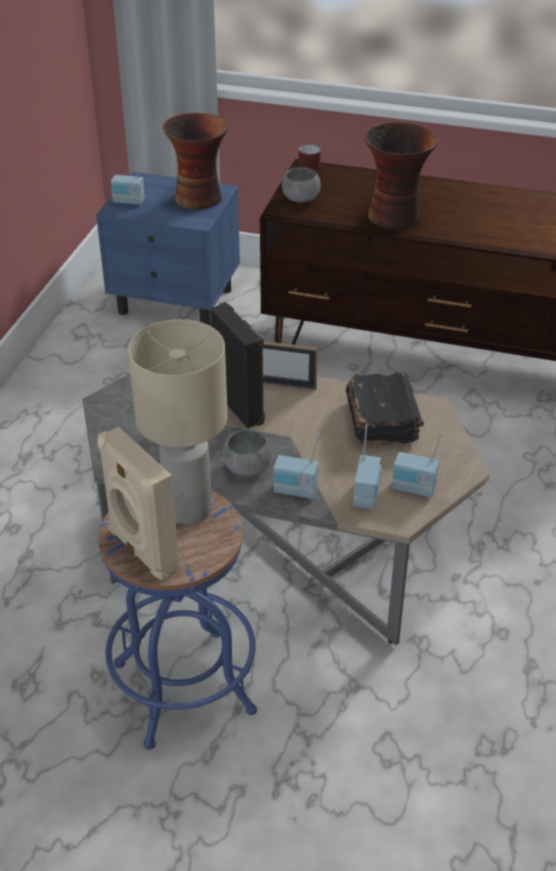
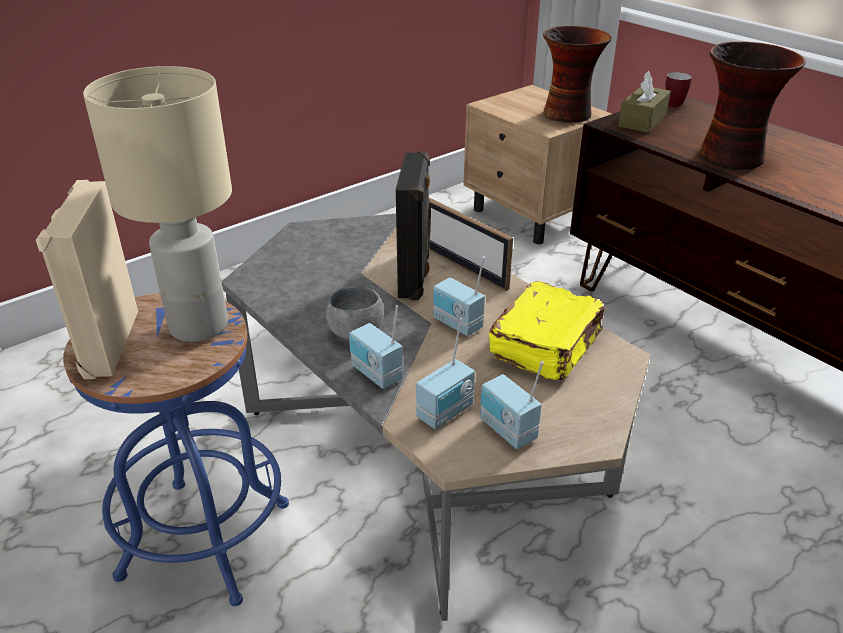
camera: 35 degrees right, 5 degrees down
(128, 202) = (503, 102): radio -> radio (456, 324)
(176, 301) = (531, 216): blue nightstand -> beige nightstand
(301, 199) = (642, 120): grey bowl -> brown tissue box
(383, 421) = (547, 347): black book -> yellow book

